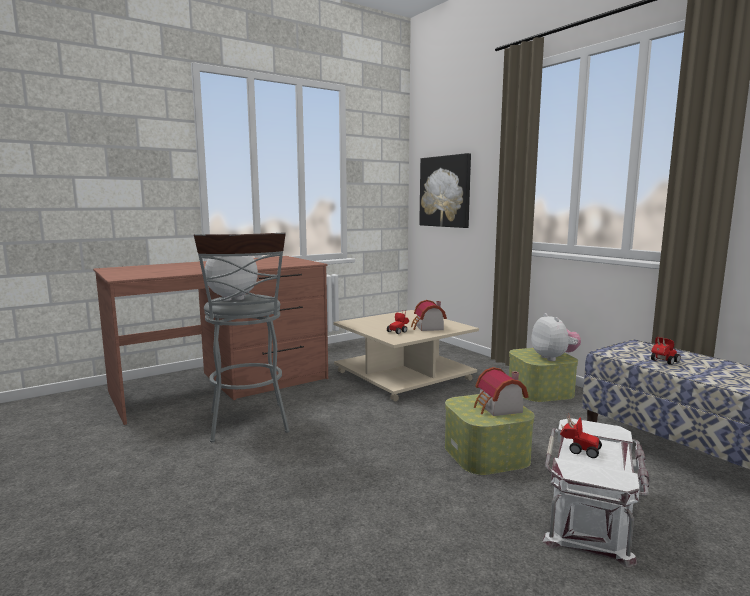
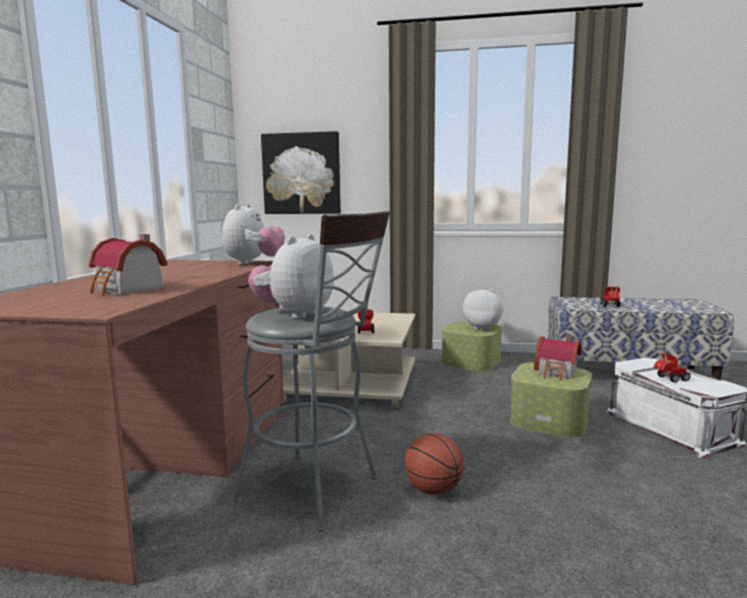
camera: 45 degrees left, 0 degrees up
(298, 452) = (433, 490): none -> basketball
(304, 263) = (253, 263): none -> plush toy
(427, 328) = (379, 322): toy house -> toy house (127, 290)

